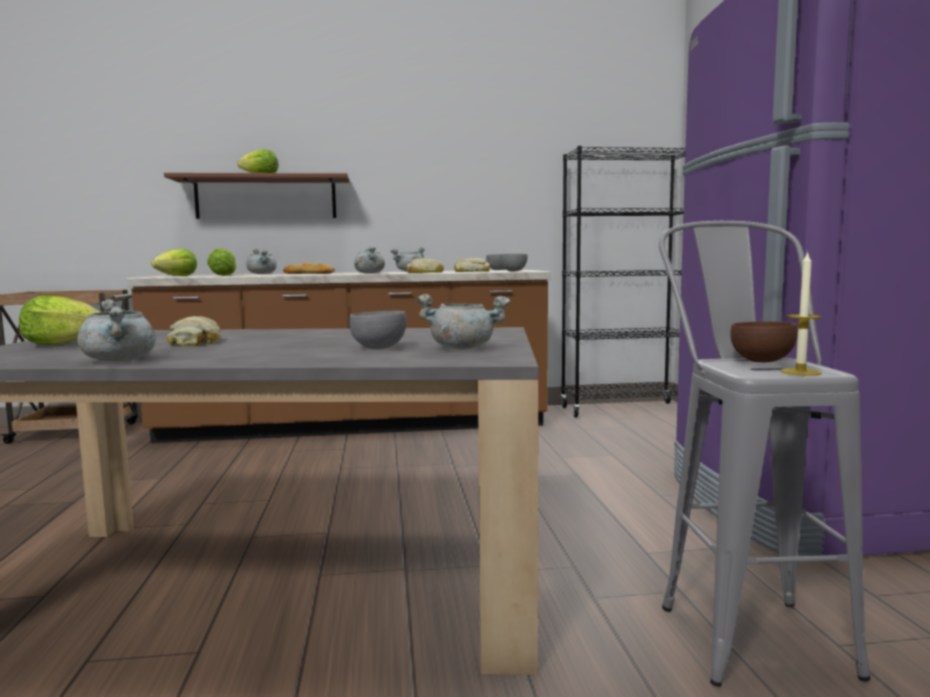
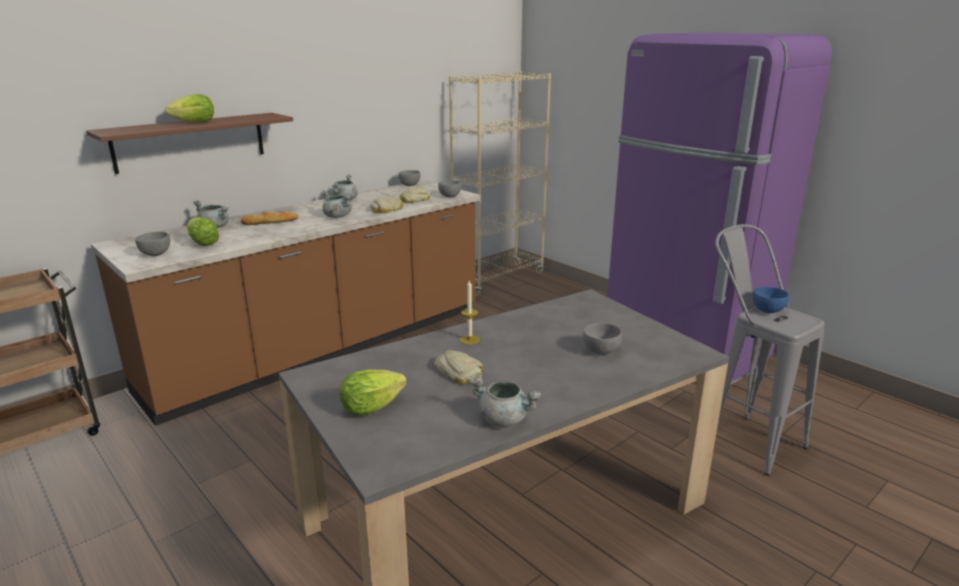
camera: 35 degrees left, 15 degrees up
(177, 276) = (156, 254): lettuce -> grey bowl
(463, 348) = (644, 339): grey cooking pot -> none
(623, 410) = (498, 280): black bookcase -> beige bookcase
(762, 361) = (768, 311): brown bowl -> blue bowl
(800, 372) = (801, 322): candle -> candle (469, 340)

